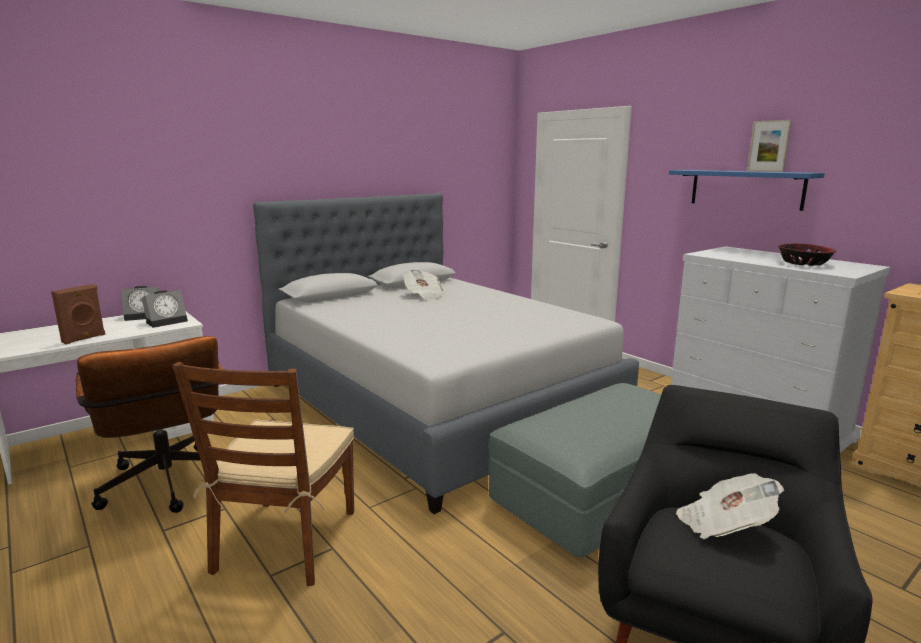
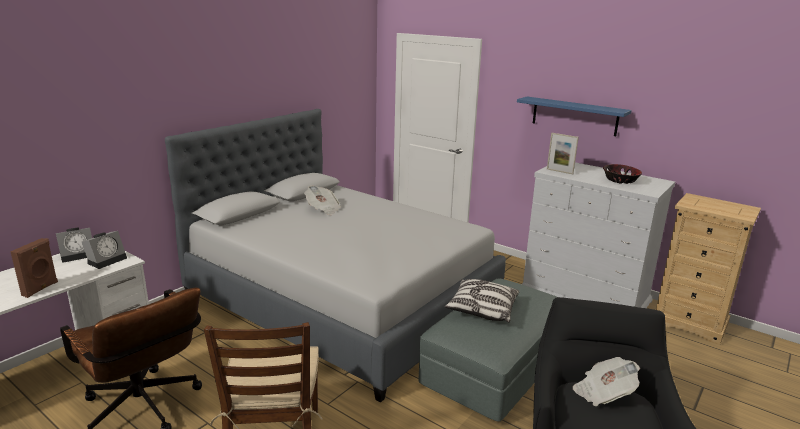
camera: 15 degrees left, 5 degrees up
(582, 410) = (482, 310): none -> pillow
(765, 171) = (589, 105): picture frame -> picture frame (559, 171)

